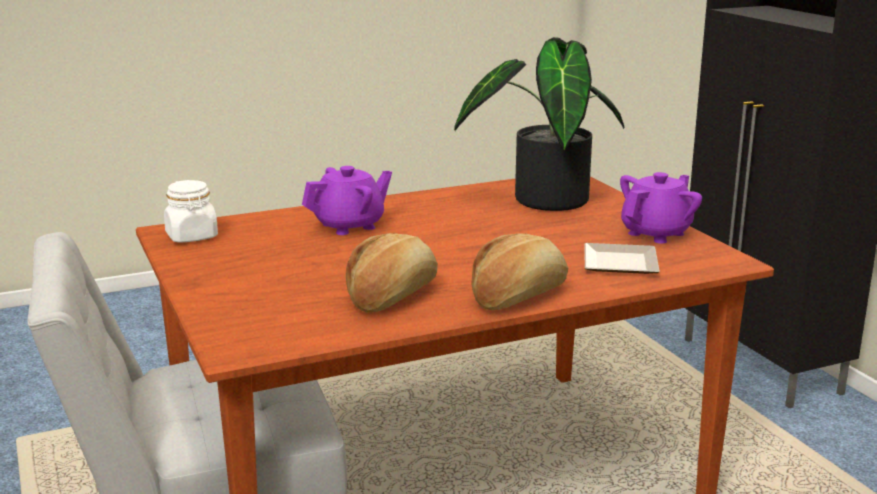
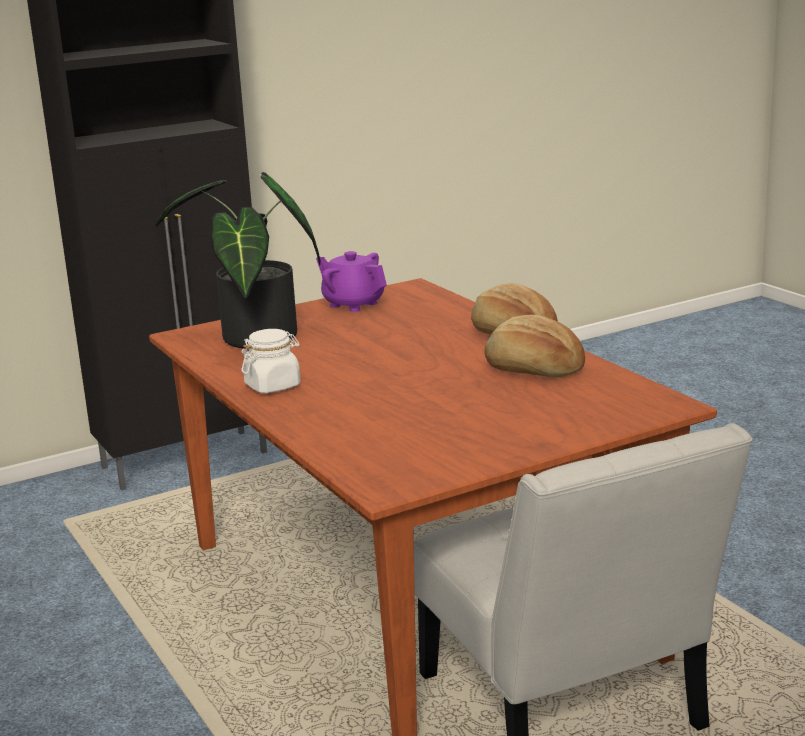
camera: 95 degrees left, 0 degrees up
(192, 236) = (403, 471): white jar -> white jar (273, 386)
(349, 226) = (351, 405): purple teapot -> none
(617, 262) = (426, 312): plate -> none

